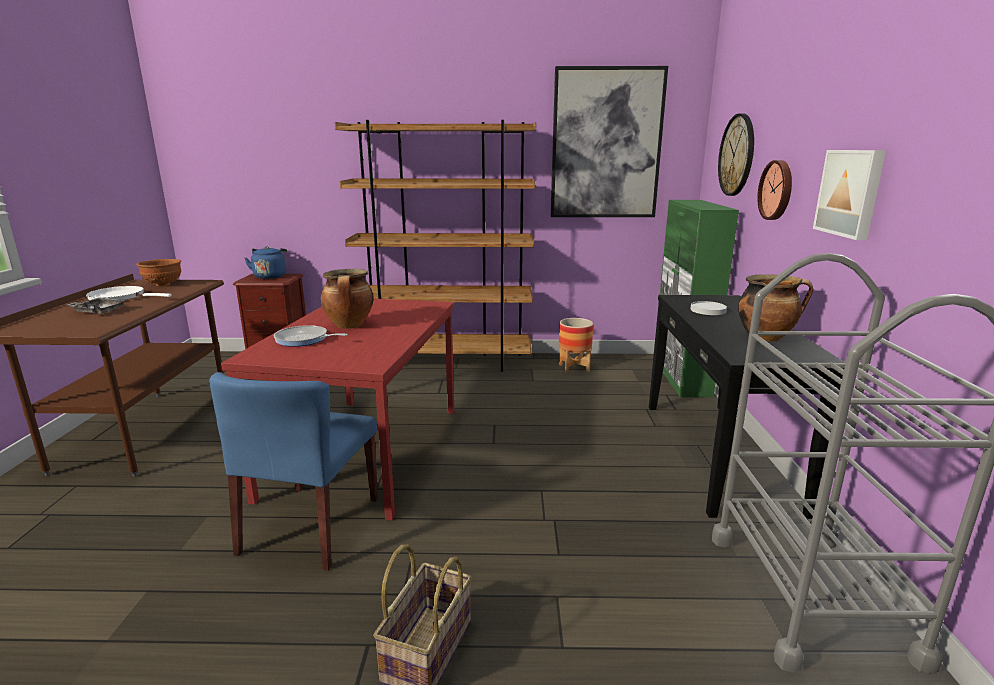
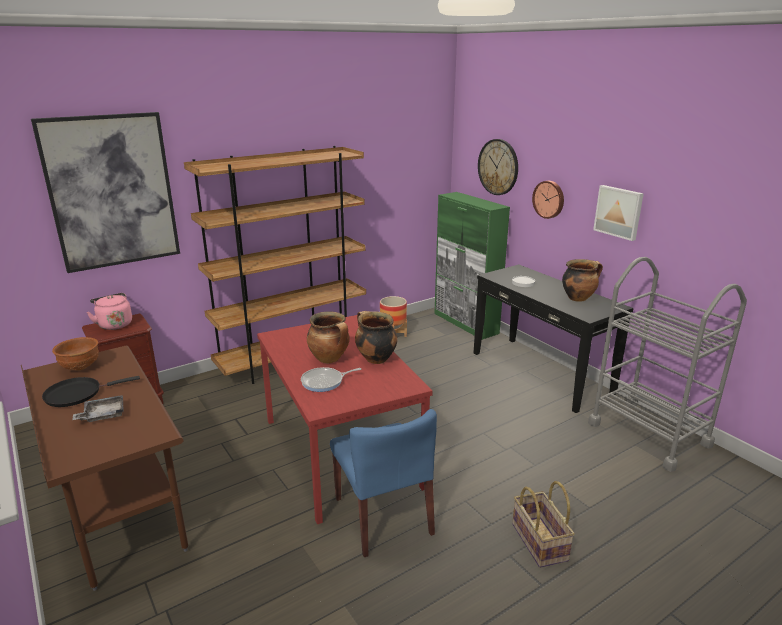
camera: 35 degrees left, 5 degrees up
(120, 297) = (77, 394): white frying pan -> black frying pan
(270, 276) = (114, 324): blue kettle -> pink kettle
(390, 335) = (375, 358): none -> cooking pot
(606, 144) = (391, 156): picture -> picture (112, 192)

